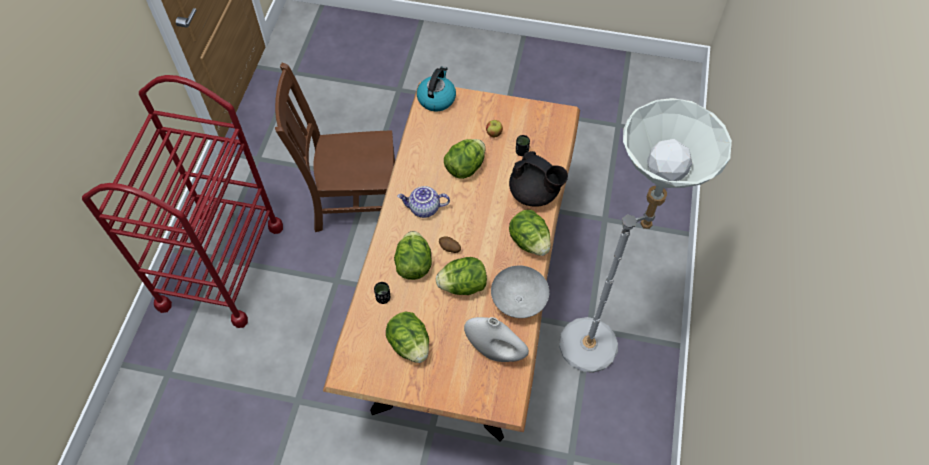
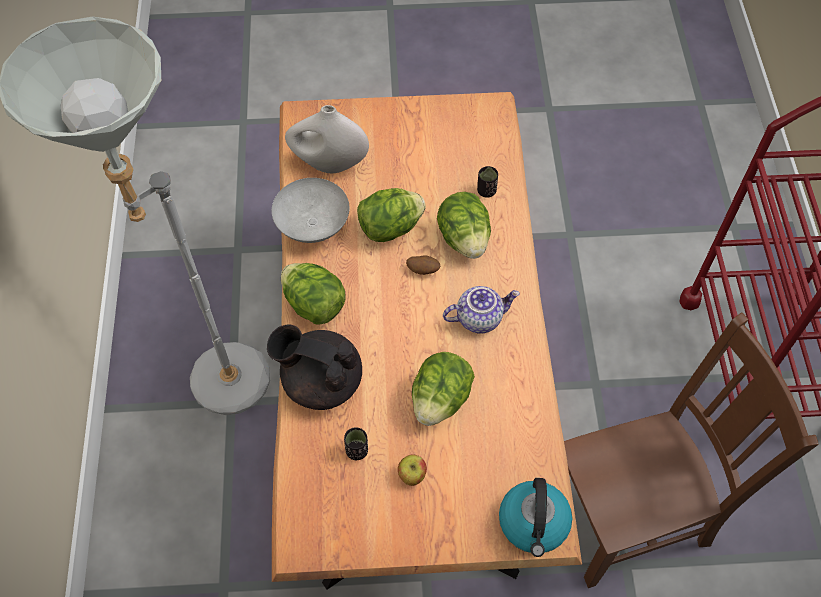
camera: 165 degrees right, 0 degrees up
(409, 344) = (433, 149): lettuce -> none

